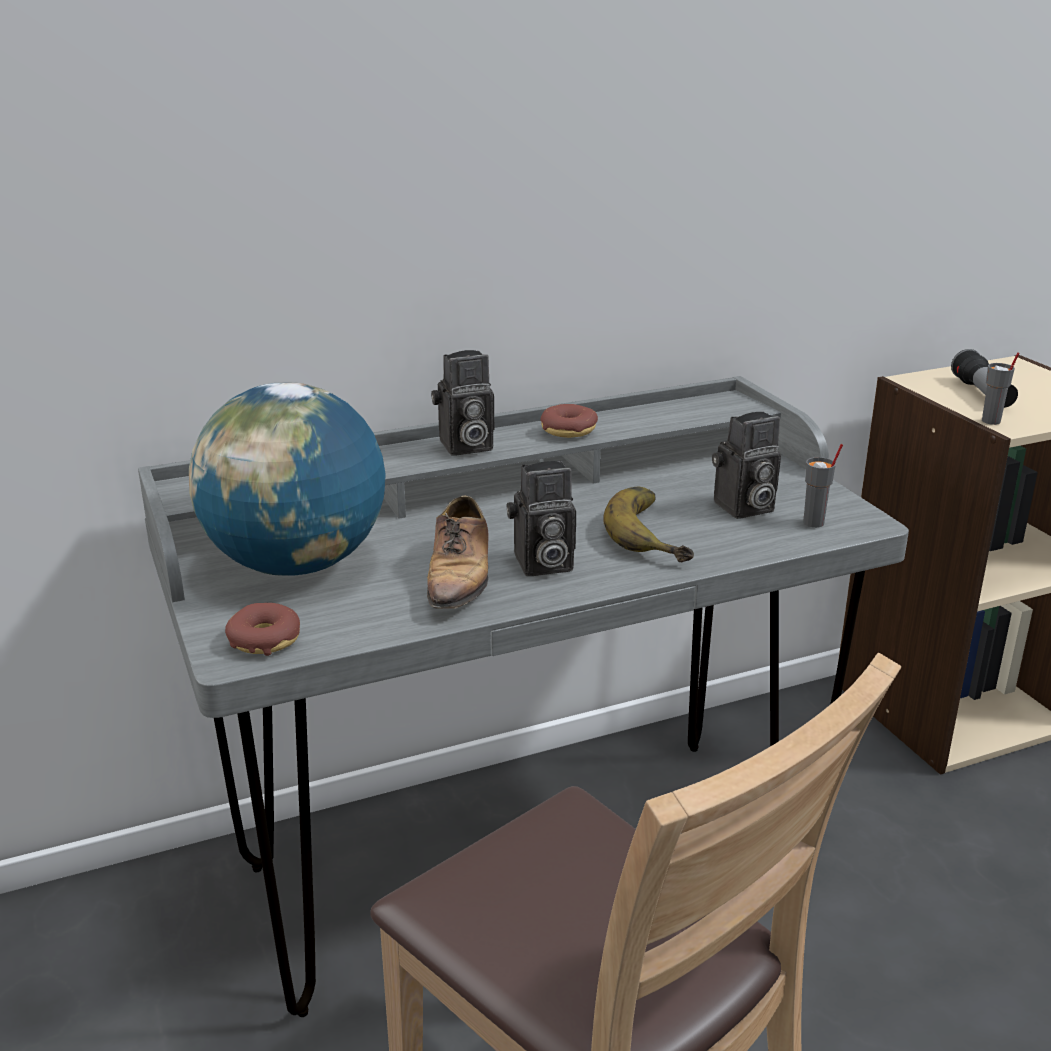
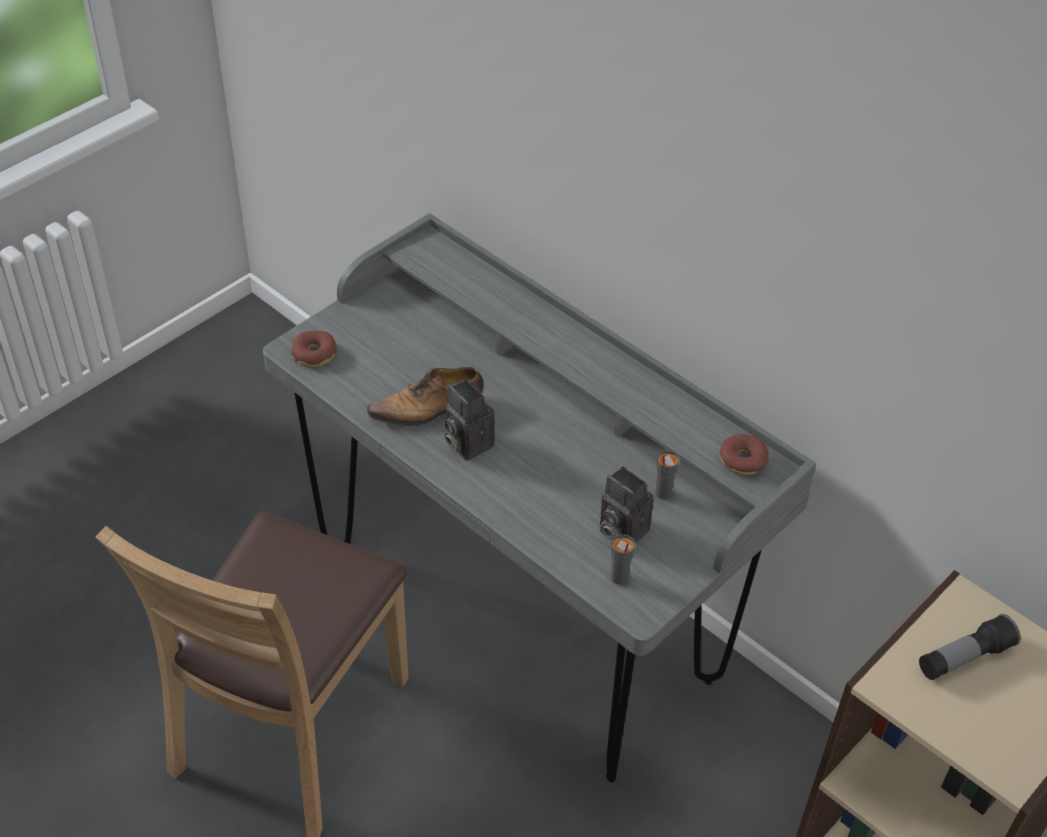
camera: 65 degrees right, 20 degrees up
(296, 564) = (406, 331): globe -> none
(464, 447) = (562, 344): camera -> none
(568, 430) = (629, 389): donut -> donut (742, 460)
(658, 532) = (550, 490): banana -> none
(991, 421) = (886, 669): grey cup -> grey cup (662, 493)

